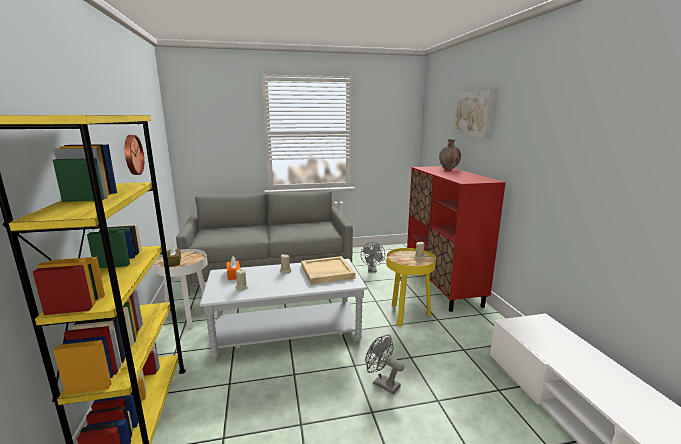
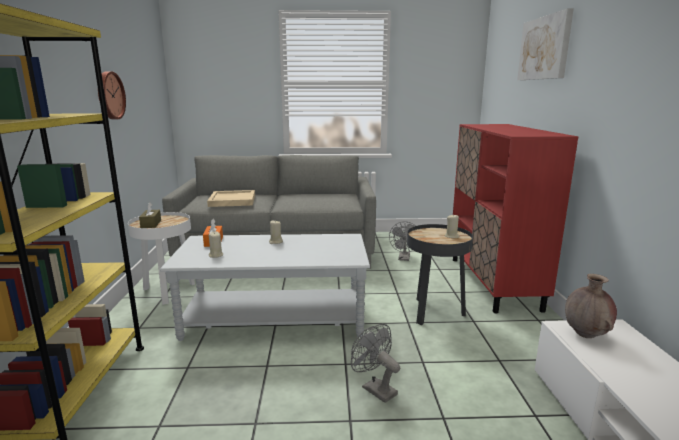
camera: 10 degrees right, 0 degrees up
(327, 272) = (326, 246): beige tray -> beige tray (232, 201)
(407, 315) = (433, 312): yellow side table -> black side table
(449, 169) = (508, 126): brown vase -> brown vase (586, 335)

